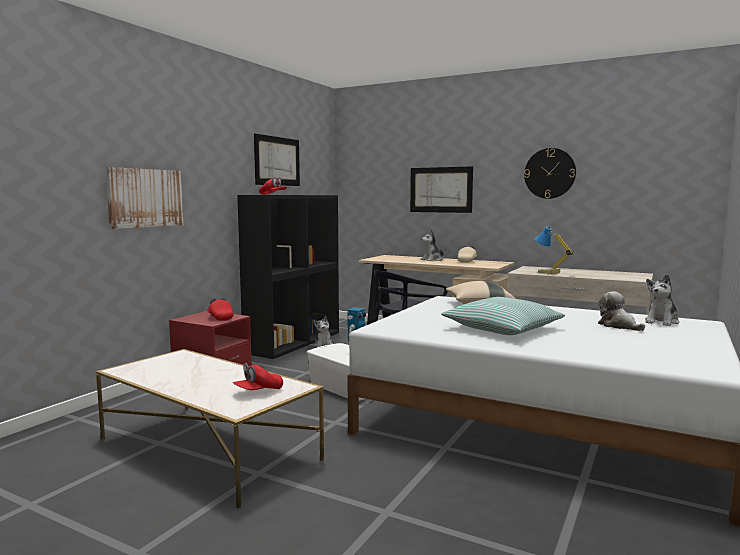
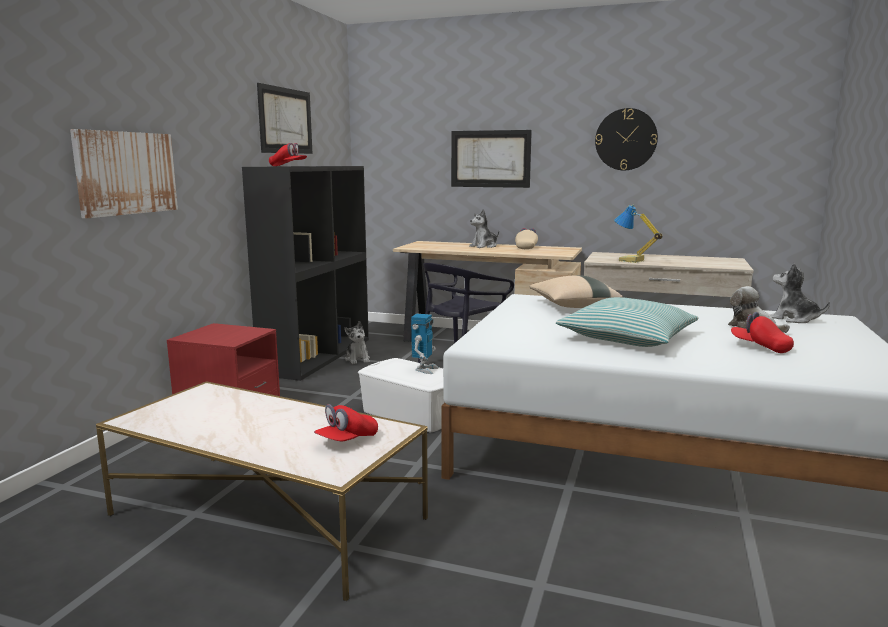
camera: 10 degrees left, 5 degrees up
(220, 317) = (237, 333): red cap -> red cap (760, 347)
(661, 321) = (793, 319): plush toy -> plush toy turned 105 degrees clockwise

